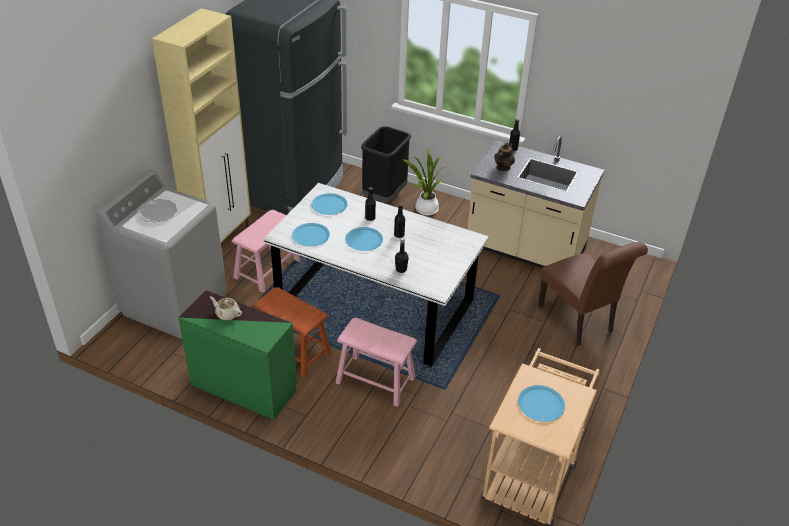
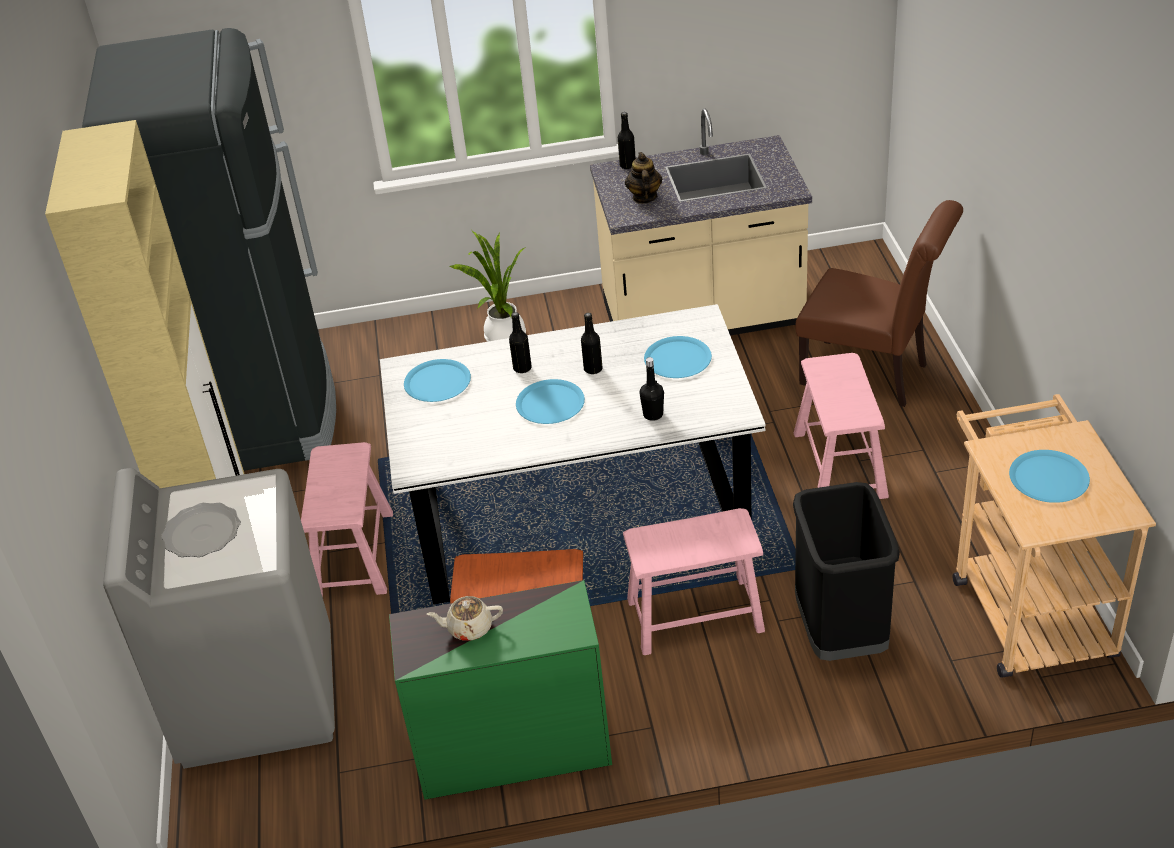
camera: 30 degrees left, 0 degrees up
(311, 235) = (462, 441): blue plate -> blue plate (677, 359)
(384, 195) = (419, 348): black trash can -> black trash can (839, 633)
(515, 353) = (839, 464): none -> pink stool

